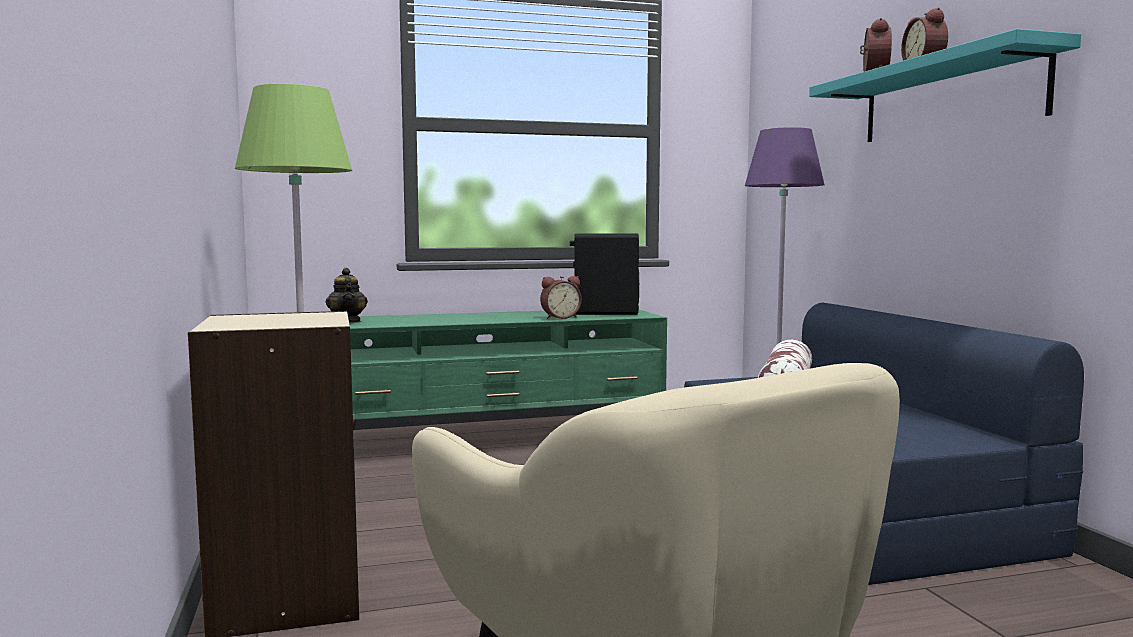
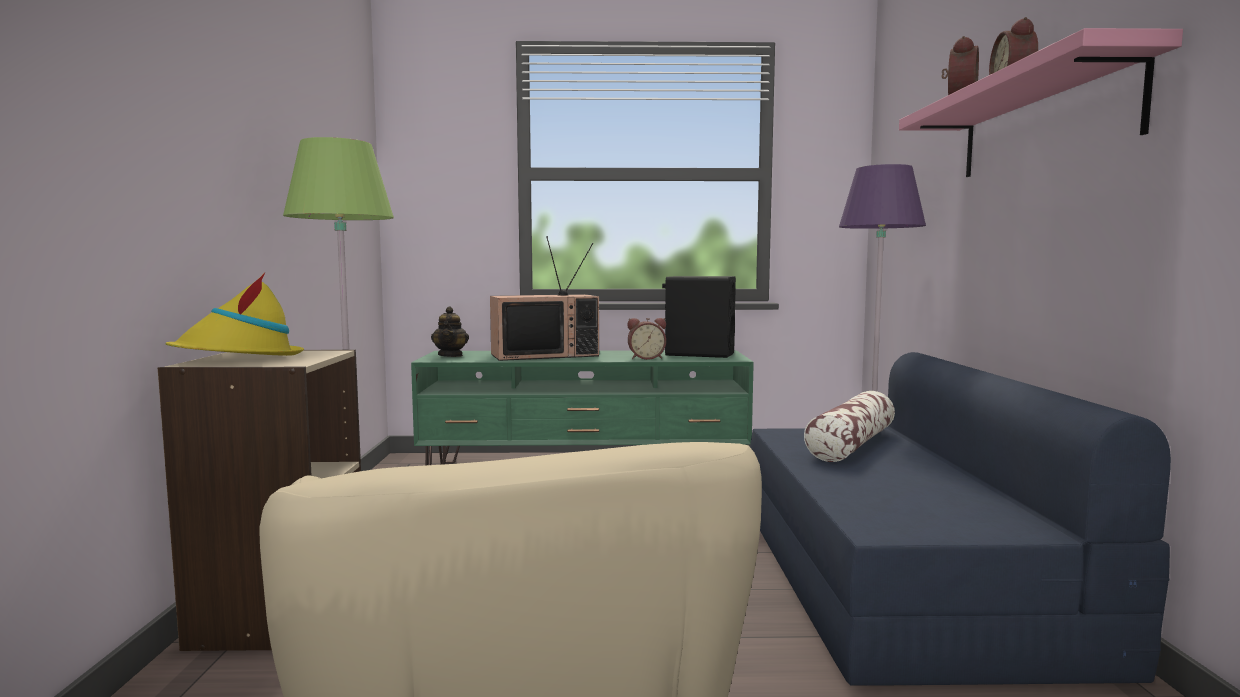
camera: 15 degrees right, 0 degrees up
(249, 321) = (239, 358): none -> yellow hat
(450, 318) = (545, 355): none -> television
(949, 98) = (1042, 122): turquoise shelf -> pink shelf

